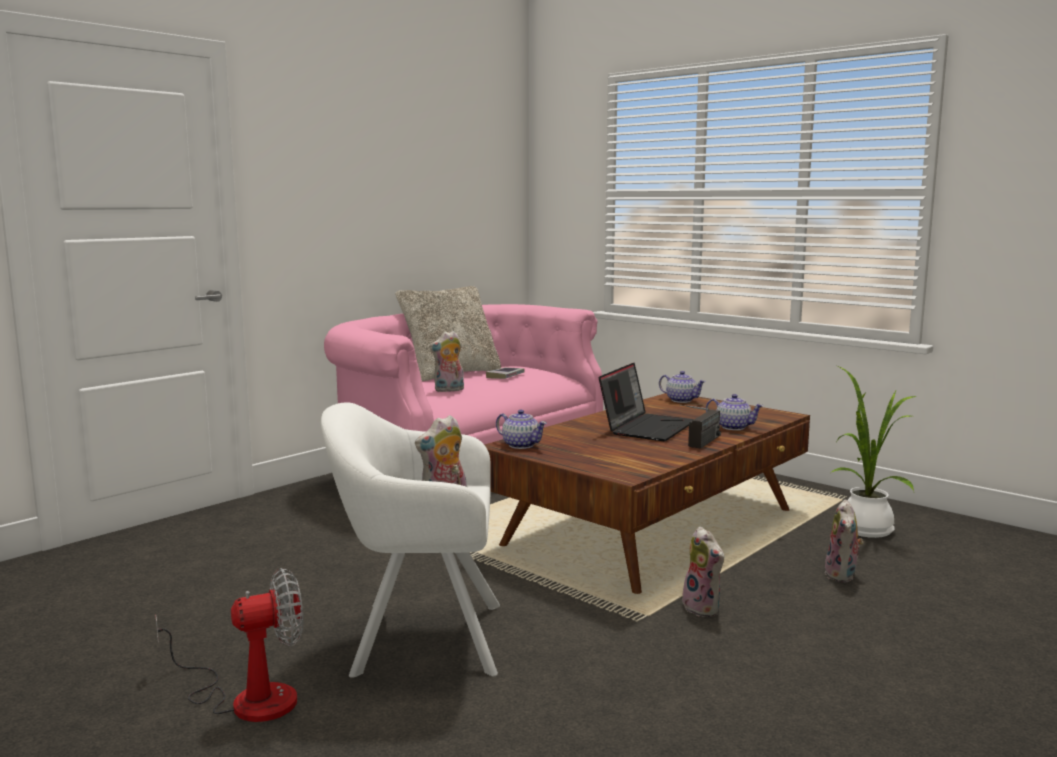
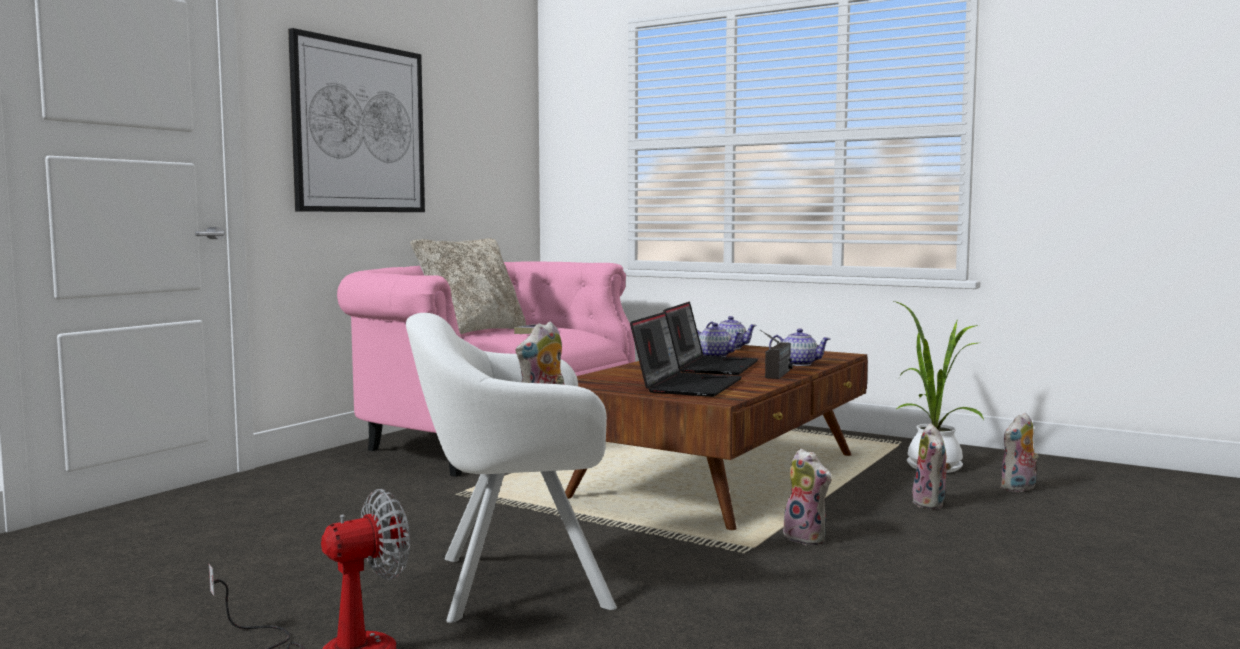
camera: 10 degrees left, 5 degrees down
(348, 191) = (359, 128): none -> picture
(449, 390) = (480, 343): plush toy -> plush toy (1019, 489)
(521, 445) = (588, 382): teapot -> teapot (714, 356)
(608, 454) = (686, 385): none -> laptop

